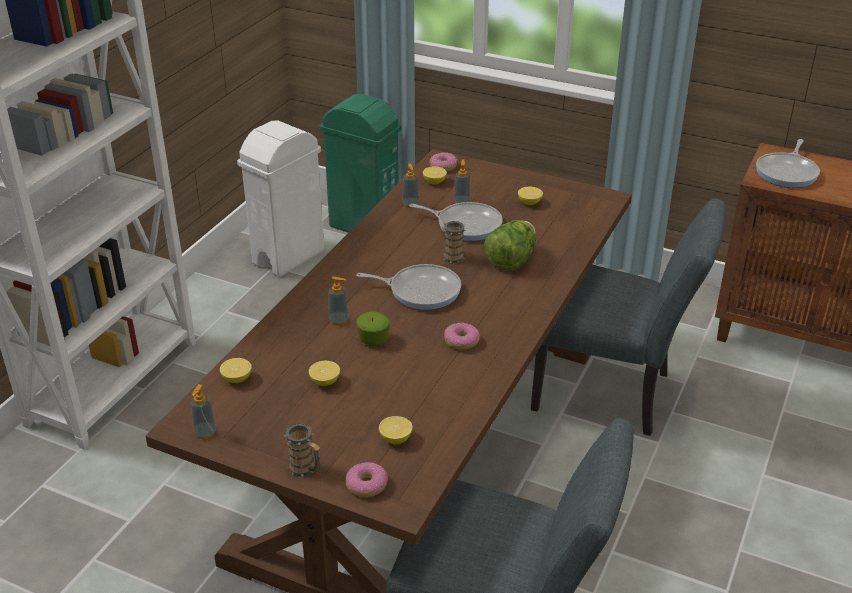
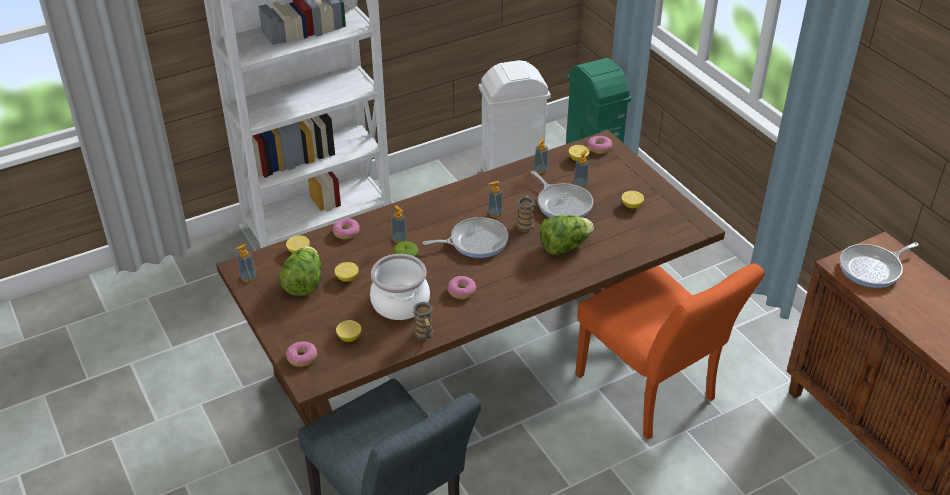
camera: 35 degrees right, 5 degrees up
(272, 338) = (346, 233): none -> donut
(281, 409) = (303, 283): none -> lettuce
(305, 470) = (278, 330): mug -> mug (425, 336)
(410, 258) = (495, 213): none -> soap dispenser
(412, 379) = (401, 302): none -> cooking pot
(421, 290) = (475, 241): frying pan -> frying pan turned 60 degrees counterclockwise
(613, 394) = (652, 393): grey chair -> orange chair

